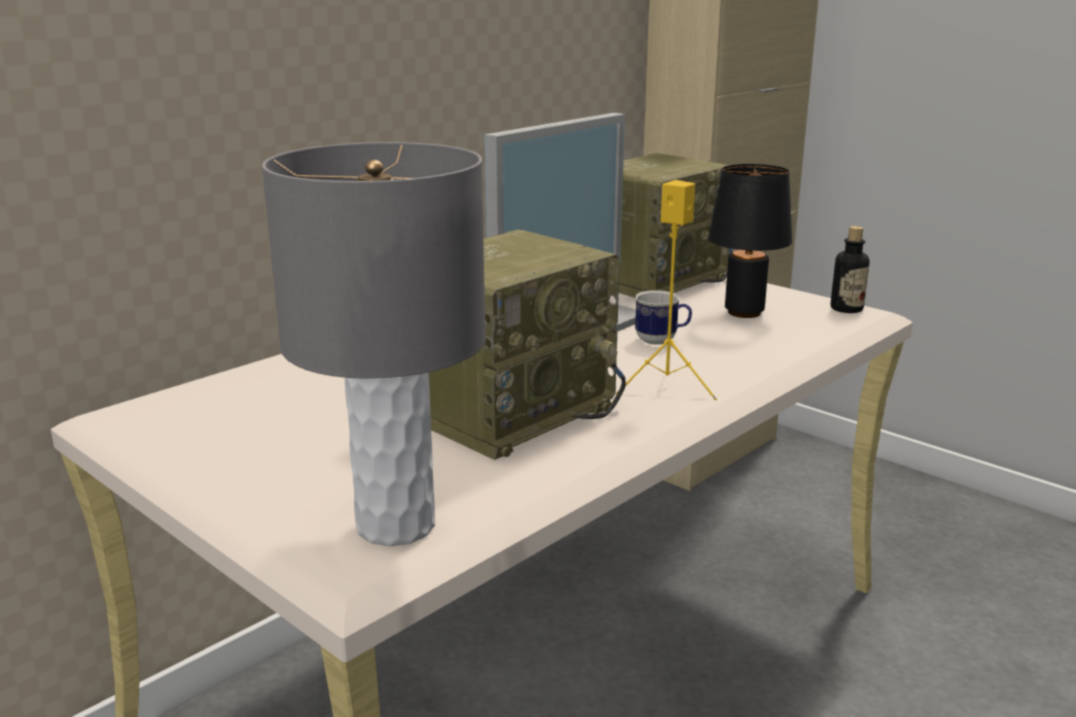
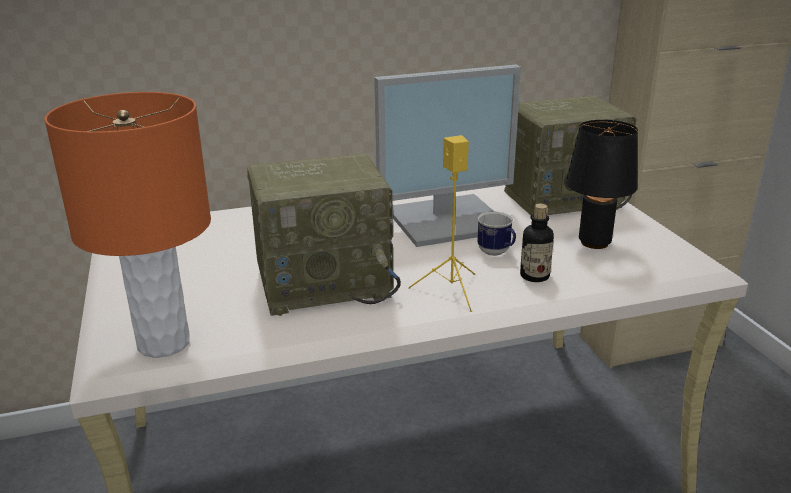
camera: 30 degrees right, 5 degrees up
(395, 525) = (164, 343): grey table lamp -> orange table lamp
(846, 309) = (688, 258): bottle -> bottle (534, 276)

